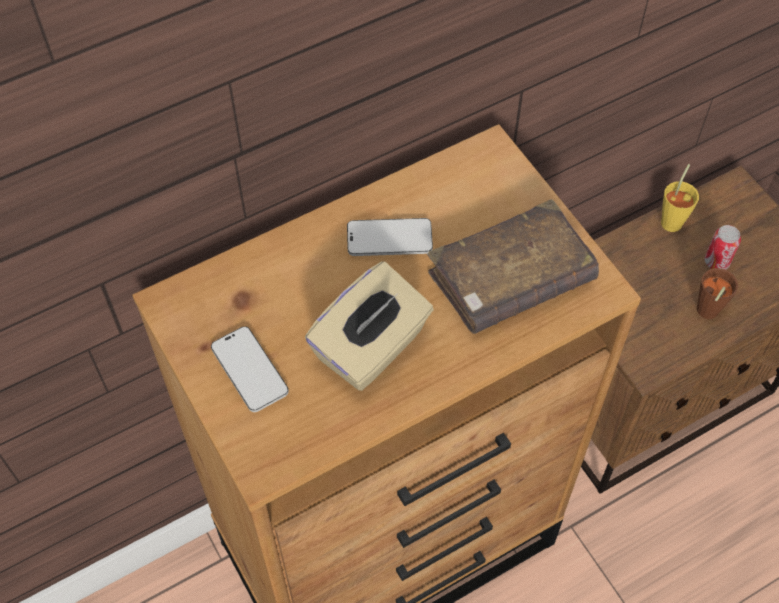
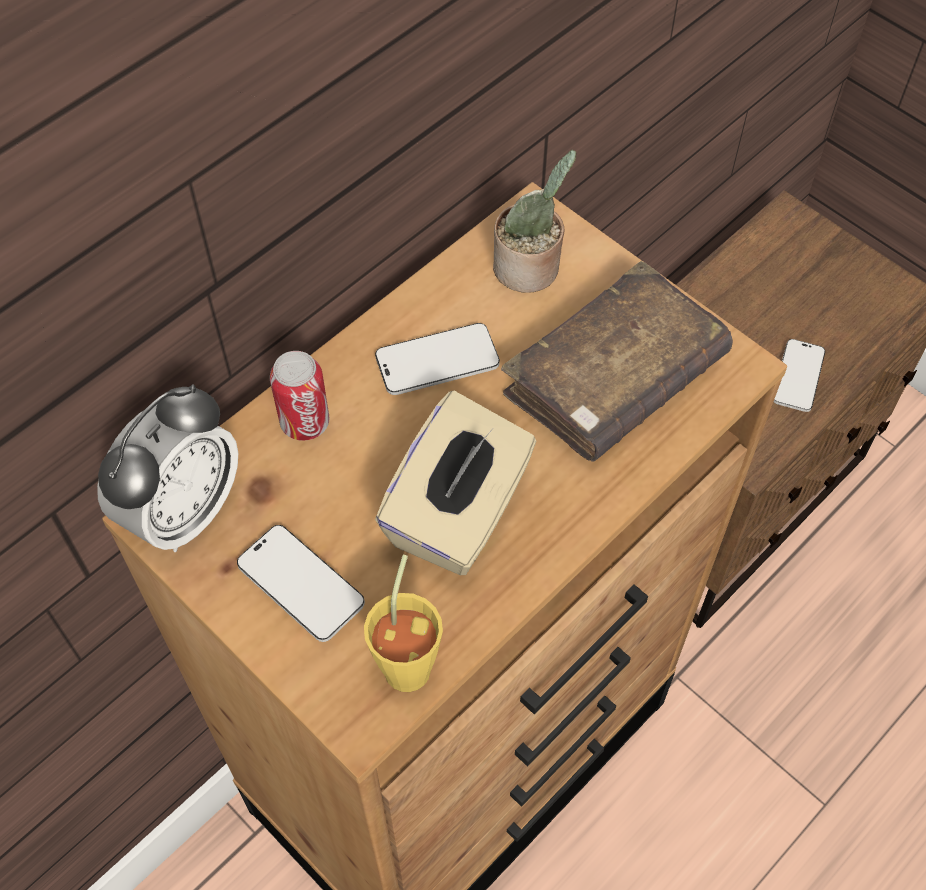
camera: 15 degrees left, 0 degrees up
(186, 303) = (183, 511): none -> alarm clock
(476, 187) = (530, 269): none -> potted plant
(673, 219) = (725, 271): yellow cup -> yellow cup (410, 659)
(705, 313) = (798, 377): brown cup -> phone
(716, 262) = (792, 311): can -> can (305, 422)

